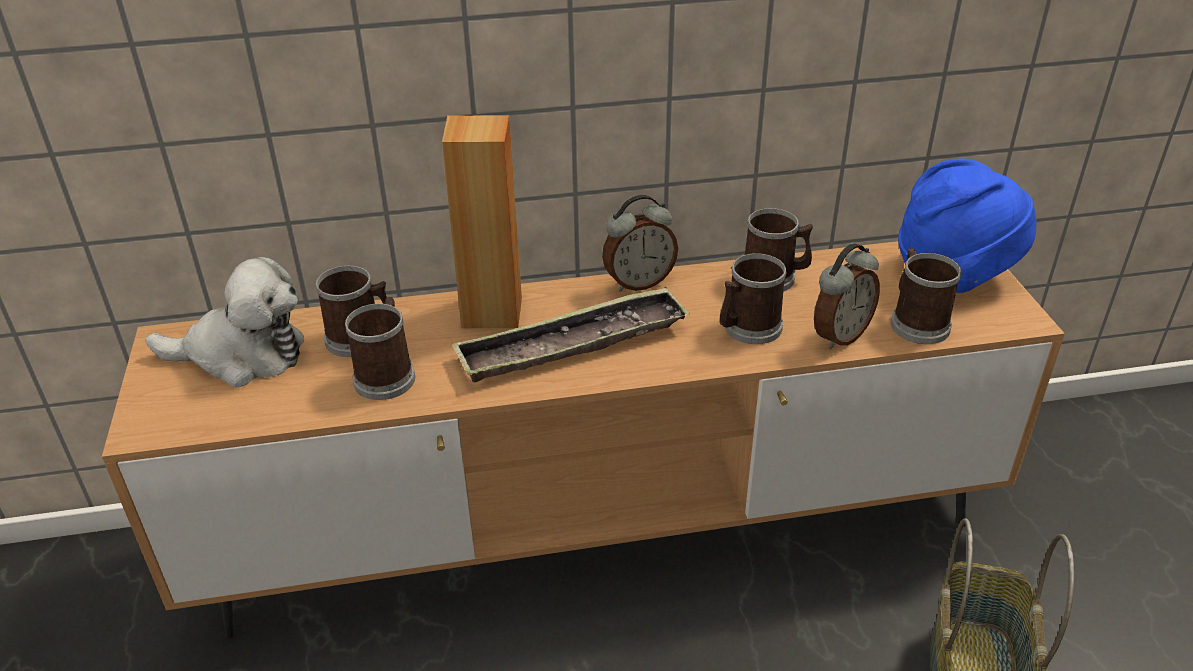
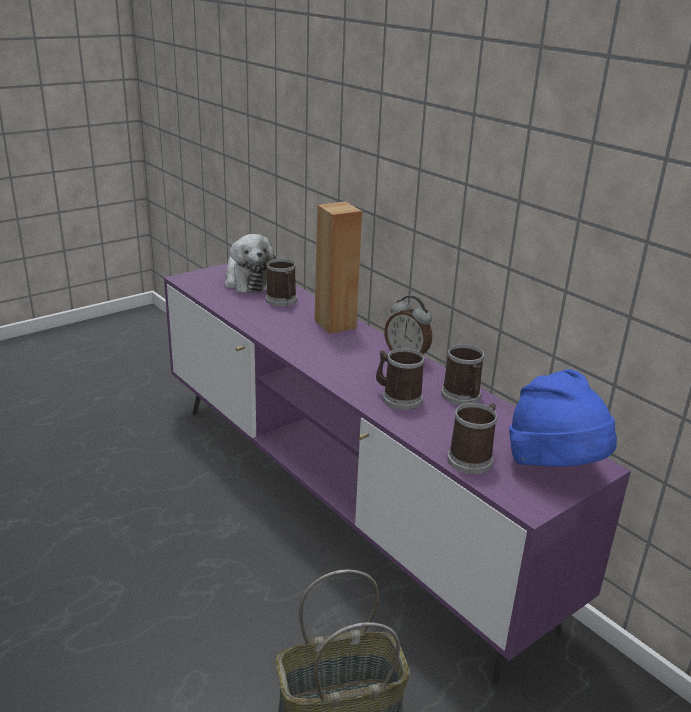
camera: 60 degrees right, 10 degrees down
(387, 375) = (261, 313): mug -> none
(572, 345) = (328, 350): tray -> none
(599, 534) = (341, 503): brown tv stand -> purple tv stand
(839, 335) = (424, 430): alarm clock -> none

